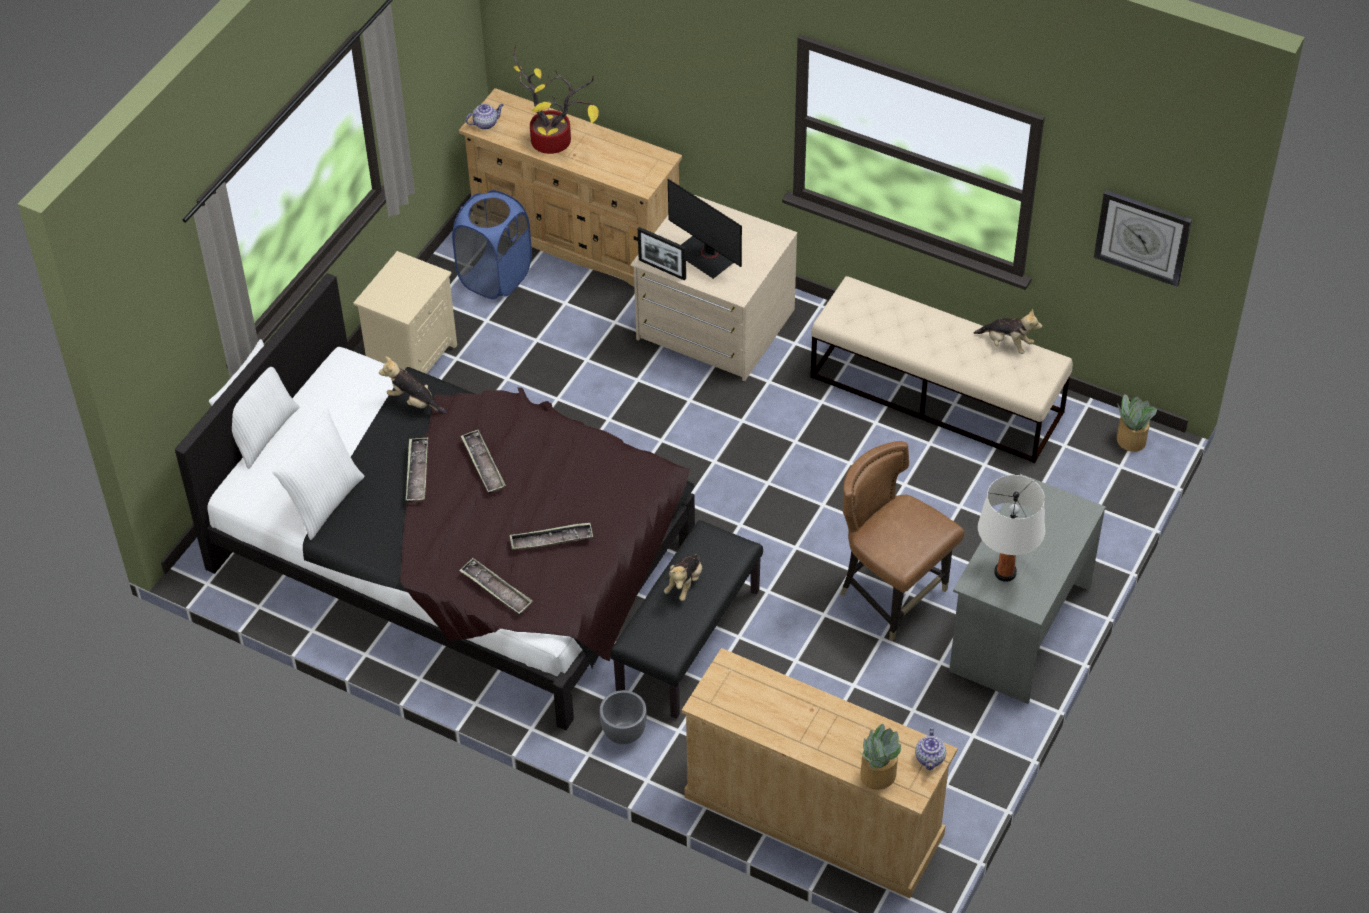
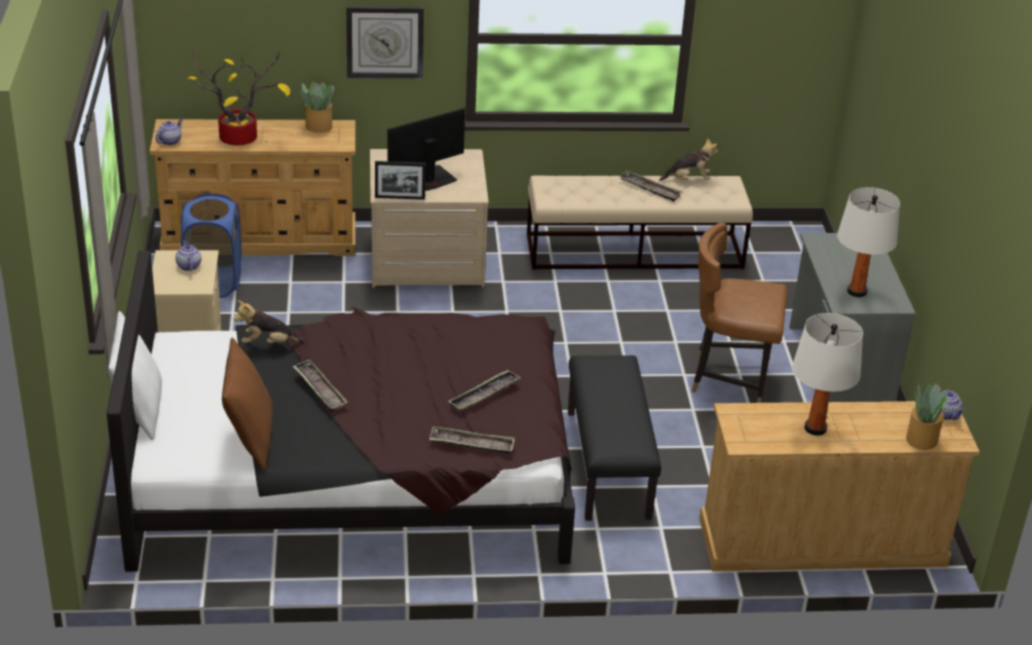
camera: 35 degrees left, 15 degrees down
(324, 502) = (250, 439): white pillow -> brown pillow
(411, 281) = (188, 266): none -> teapot
(483, 465) = (374, 364): tray -> tray (650, 189)
(623, 734) = (619, 547): grey planter -> none
(684, 584) = (607, 398): plush toy -> none
(706, 255) = (427, 180): monitor -> monitor turned 135 degrees clockwise
(788, 718) = (815, 428): none -> white table lamp
(1130, 439) = (793, 235): potted plant -> potted plant (318, 126)
(1142, 237) = (788, 40): wall clock -> wall clock (385, 41)

